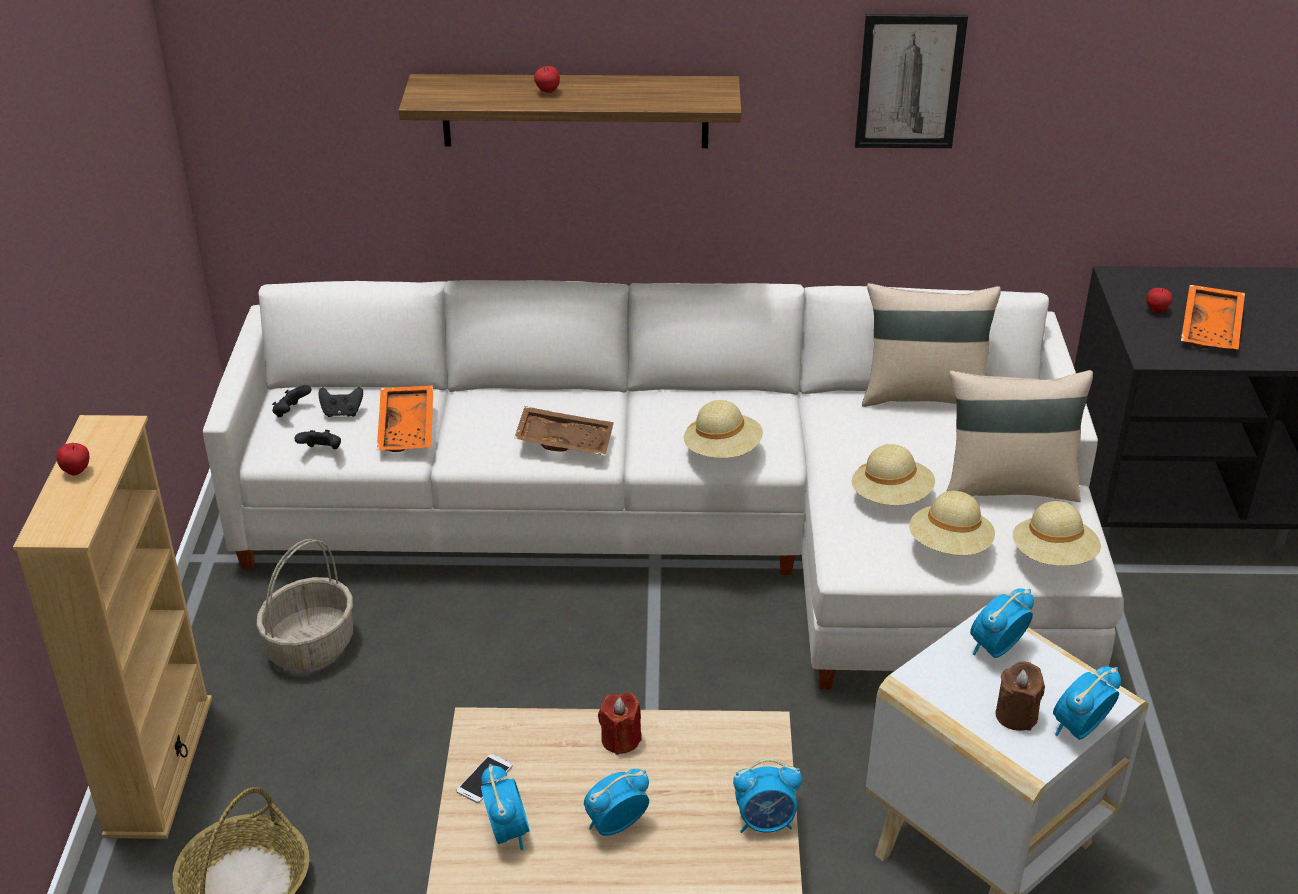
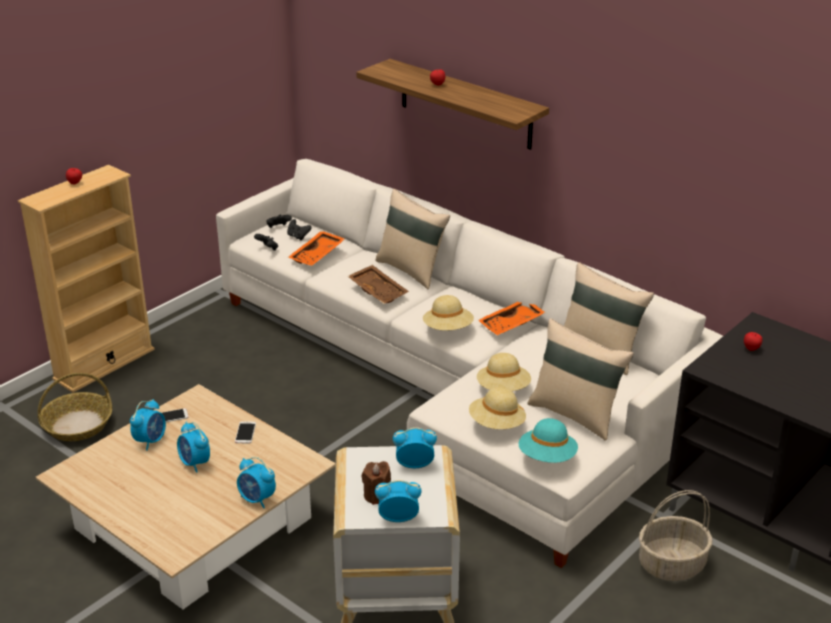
camera: 40 degrees right, 5 degrees down
(311, 645) = (218, 348): basket -> basket (672, 564)
(564, 391) = (412, 270): none -> beige pillow
(615, 825) = (195, 463): alarm clock -> alarm clock turned 135 degrees counterclockwise
(620, 739) = (245, 433): red candle -> phone
(909, 81) = (644, 140): picture -> none
(1053, 557) = (547, 457): beige hat -> turquoise hat
(1212, 329) = (772, 373): orange tray -> orange tray (512, 324)

